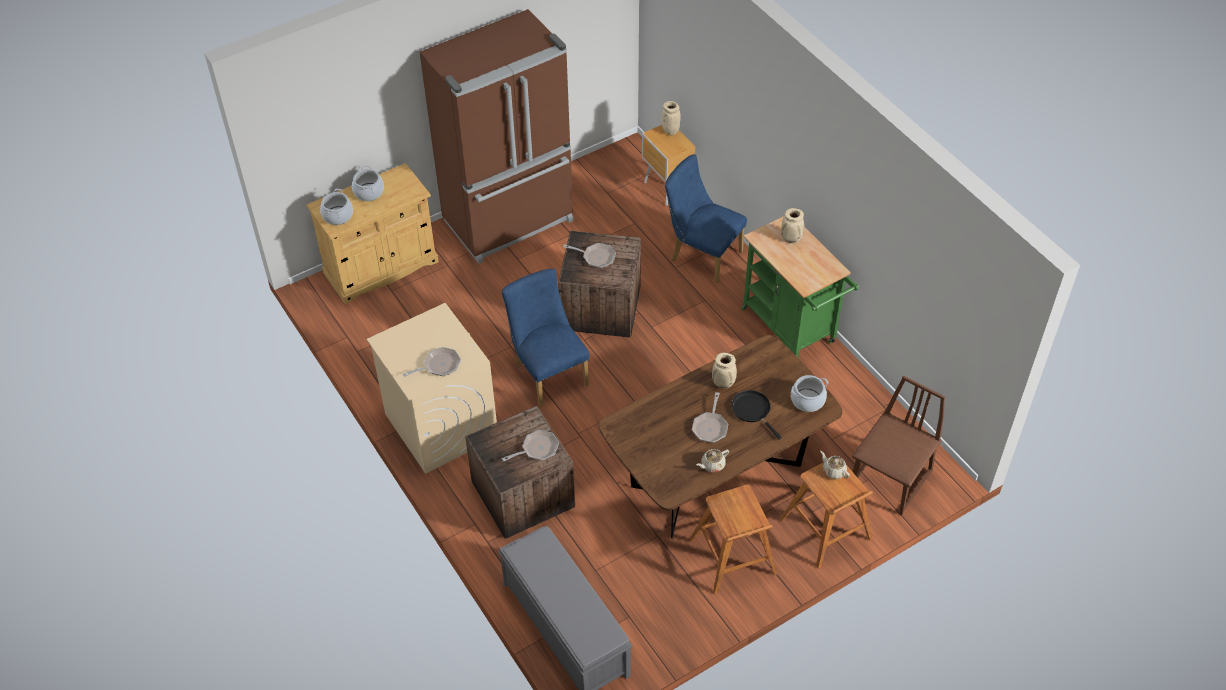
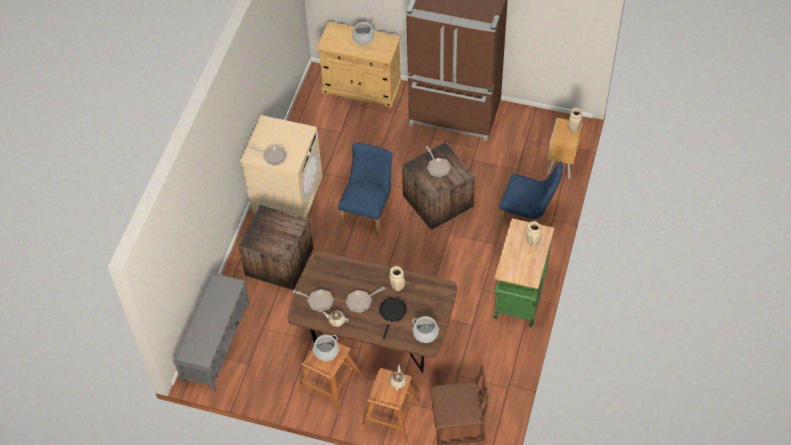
camera: 50 degrees right, 5 degrees up
(337, 216) = (333, 39): cooking pot -> cooking pot (326, 351)
(537, 449) = (281, 240): frying pan -> frying pan (318, 301)
(701, 254) = (528, 217): blue chair -> blue chair turned 120 degrees clockwise

